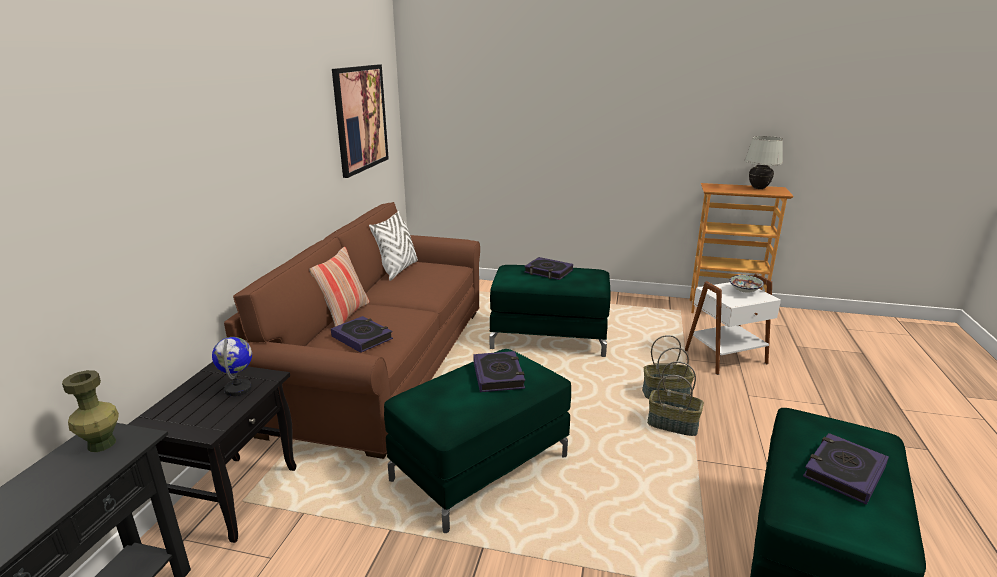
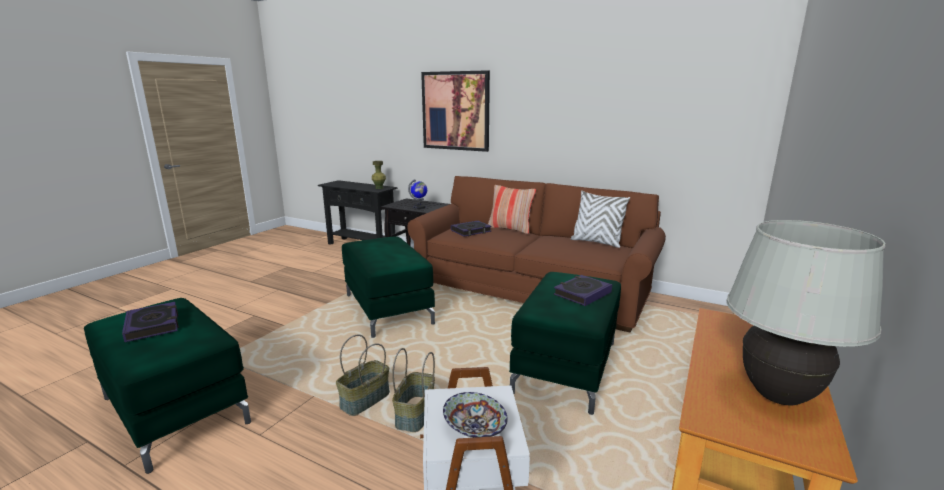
camera: 105 degrees right, 5 degrees down
(360, 118) = (666, 111): picture -> picture (455, 111)
(498, 375) = (389, 254): book -> none

